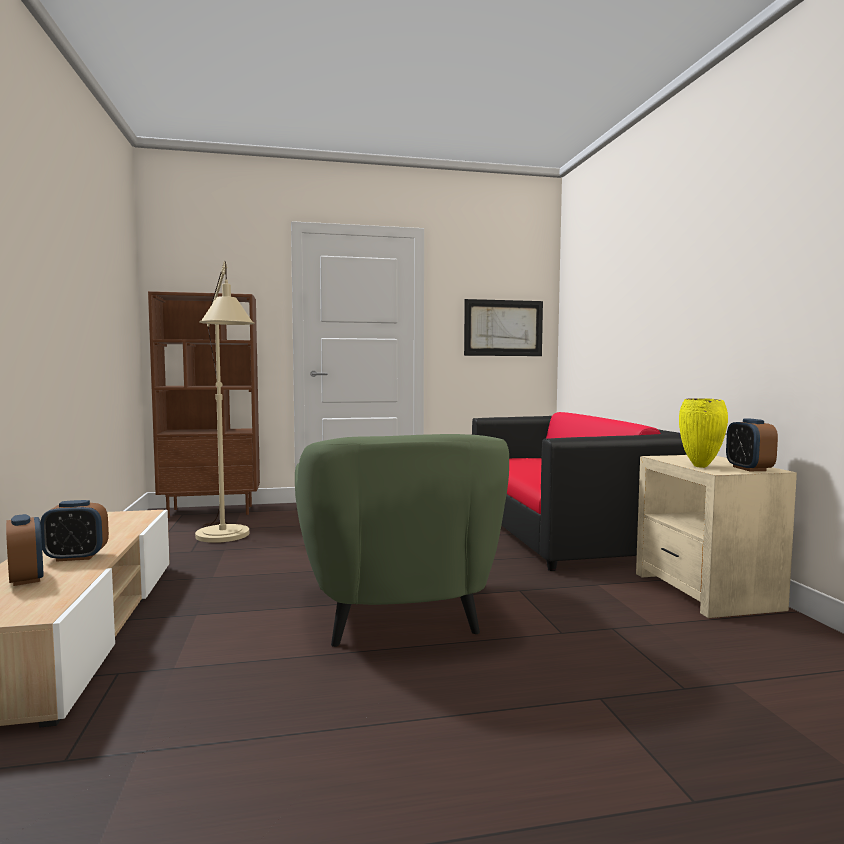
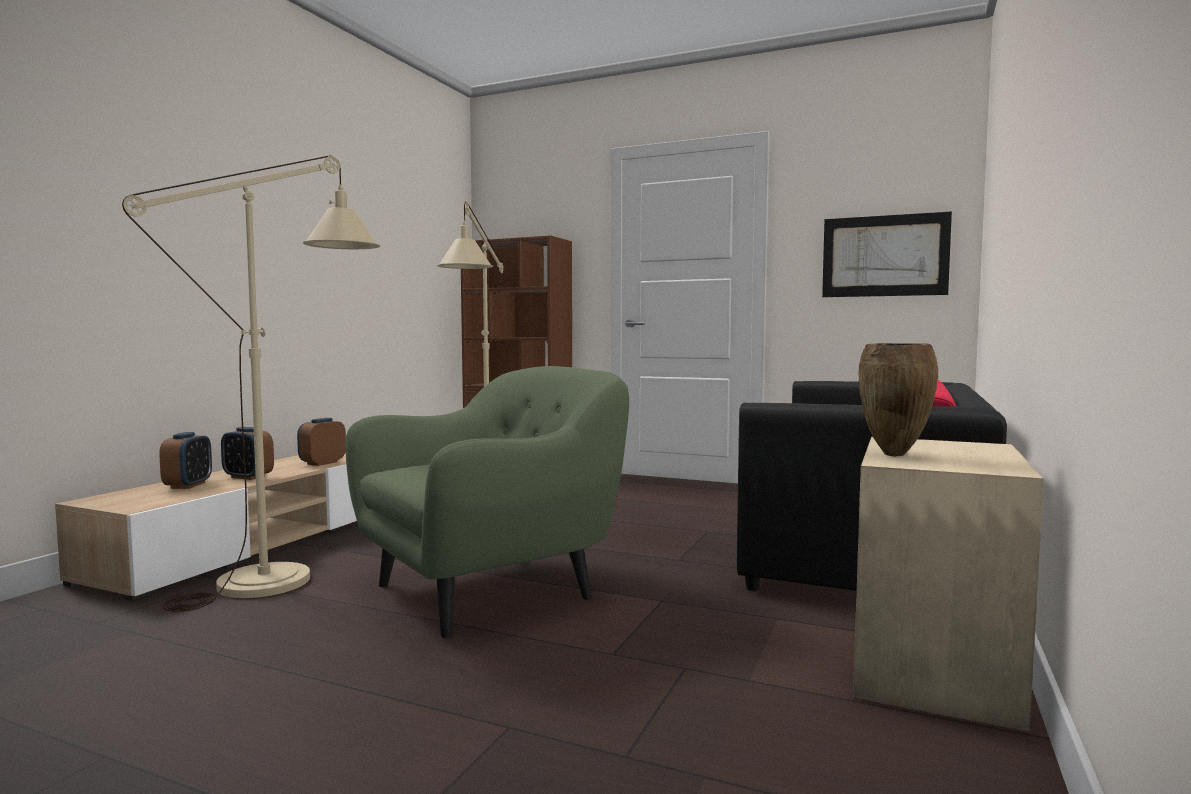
camera: 35 degrees right, 0 degrees up
(192, 650) = (289, 576): none -> beige floor lamp
(397, 613) = (490, 590): green armchair -> green armchair turned 150 degrees counterclockwise
(701, 467) = (894, 455): yellow vase -> brown vase
(749, 469) = (968, 465): alarm clock -> alarm clock (322, 463)

